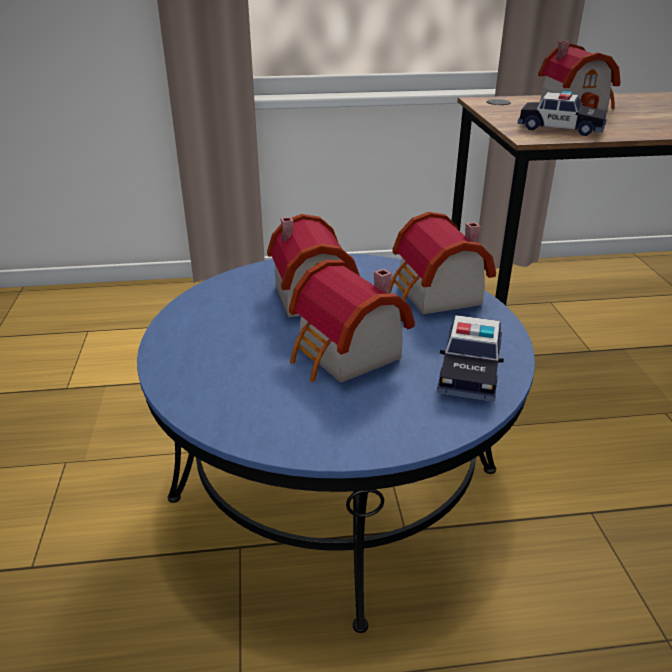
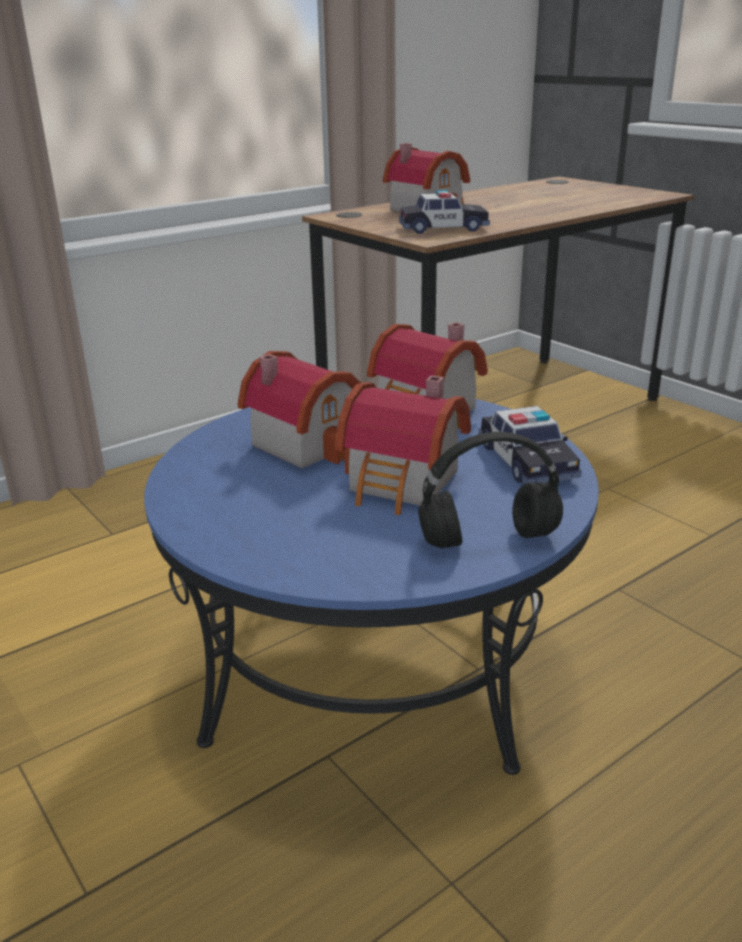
camera: 30 degrees left, 5 degrees down
(357, 430) = (490, 538): none -> black headphones

